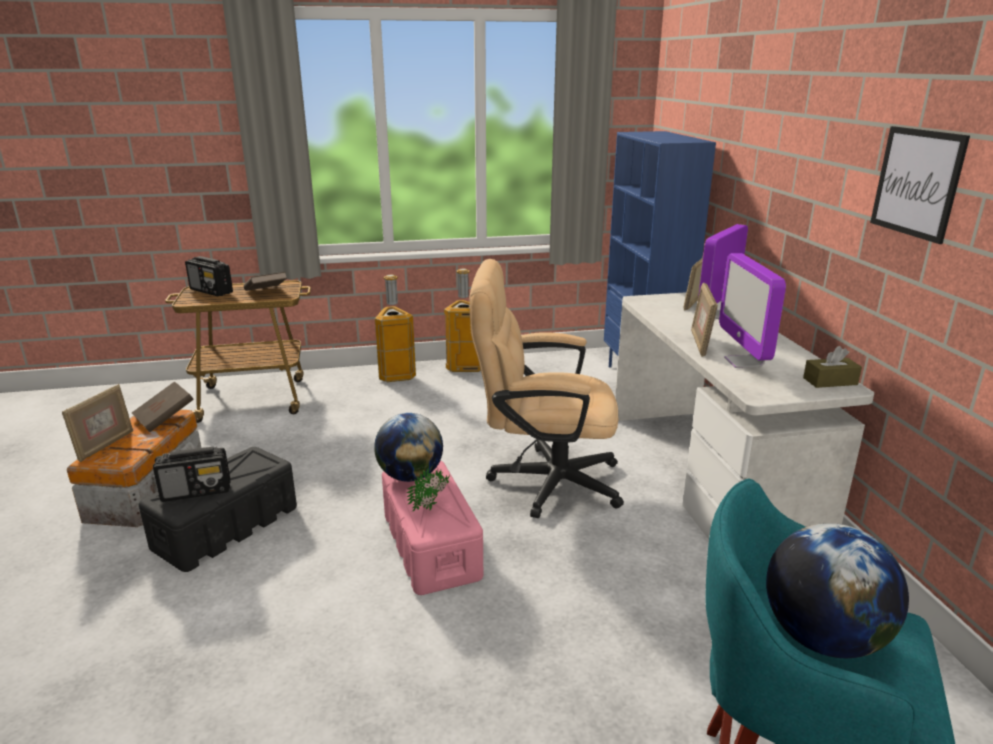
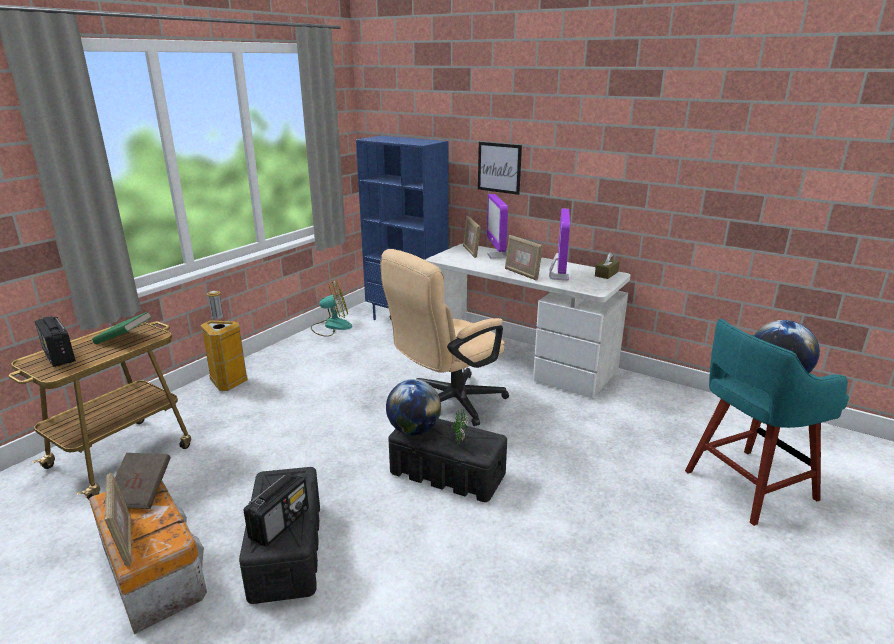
camera: 45 degrees left, 0 degrees up
(211, 291) = (59, 356): radio -> radio turned 60 degrees clockwise
(266, 292) = (125, 339): brown book -> green book
(431, 546) = (448, 473): pink storage box -> black storage box
(466, 368) = (275, 356): trash can -> none
(556, 358) = (331, 326): none -> fan
(743, 362) = (558, 277): monitor -> monitor turned 120 degrees counterclockwise
(917, 183) = (636, 155): picture -> picture (499, 168)

